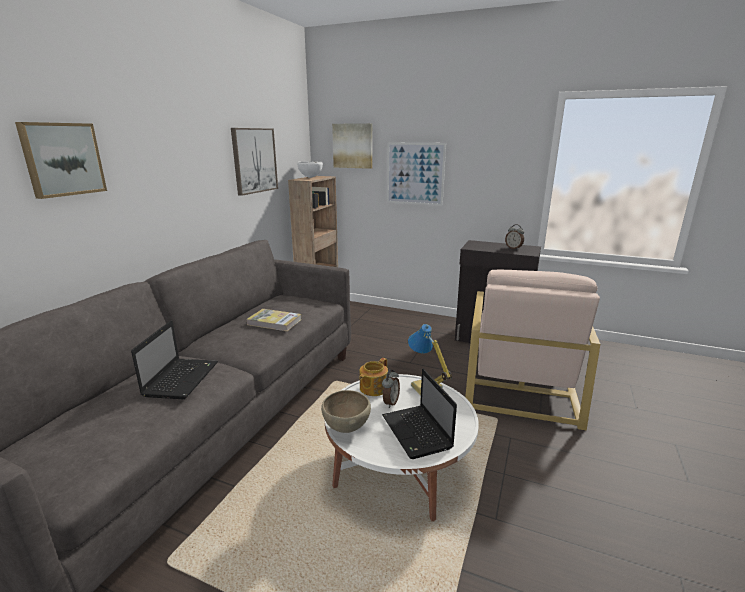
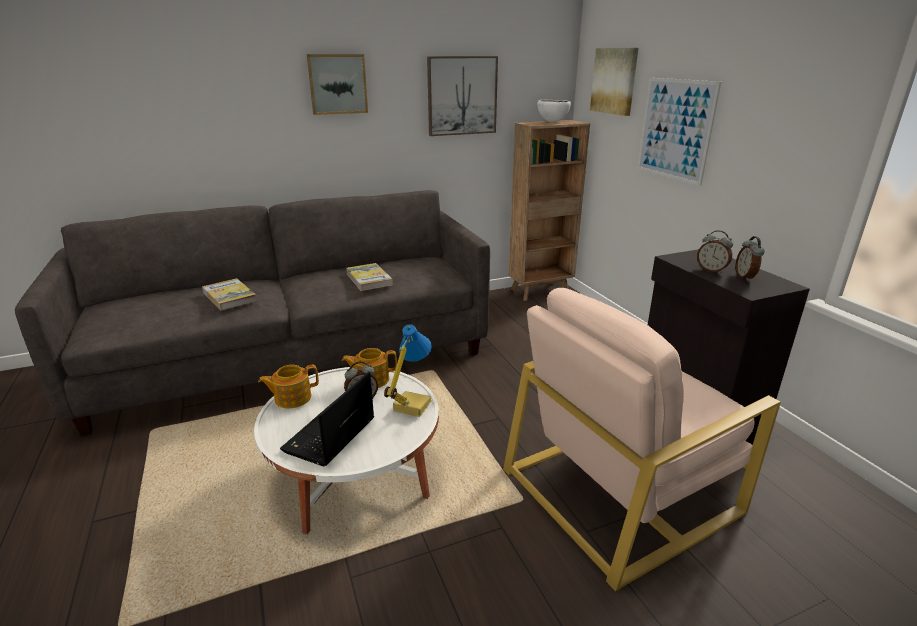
camera: 45 degrees right, 5 degrees up
(62, 159) = (220, 88): picture -> picture (337, 84)
(182, 378) = (229, 297): laptop -> book
(346, 428) = (292, 398): brown bowl -> teapot
(496, 249) = (711, 270): none -> alarm clock

